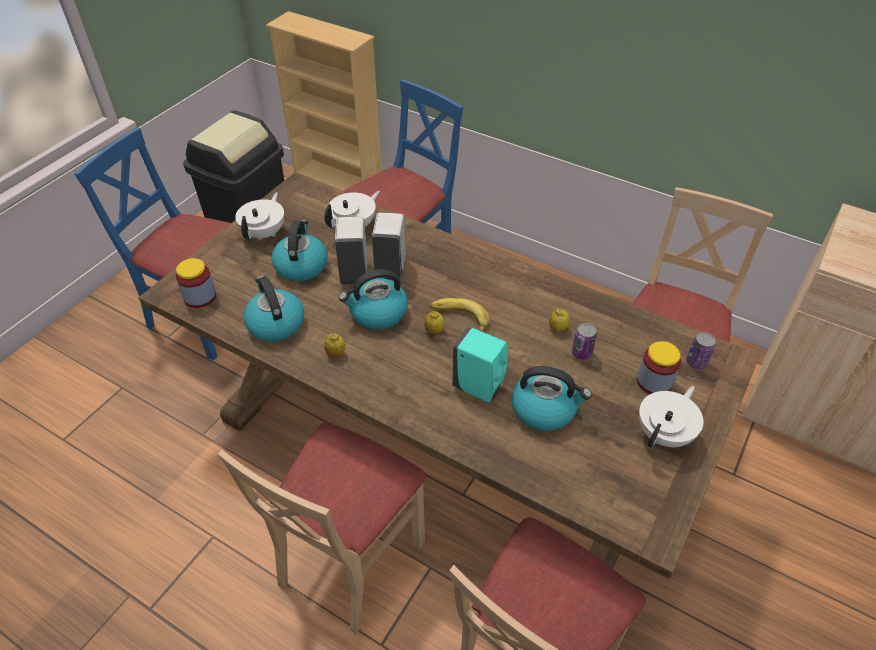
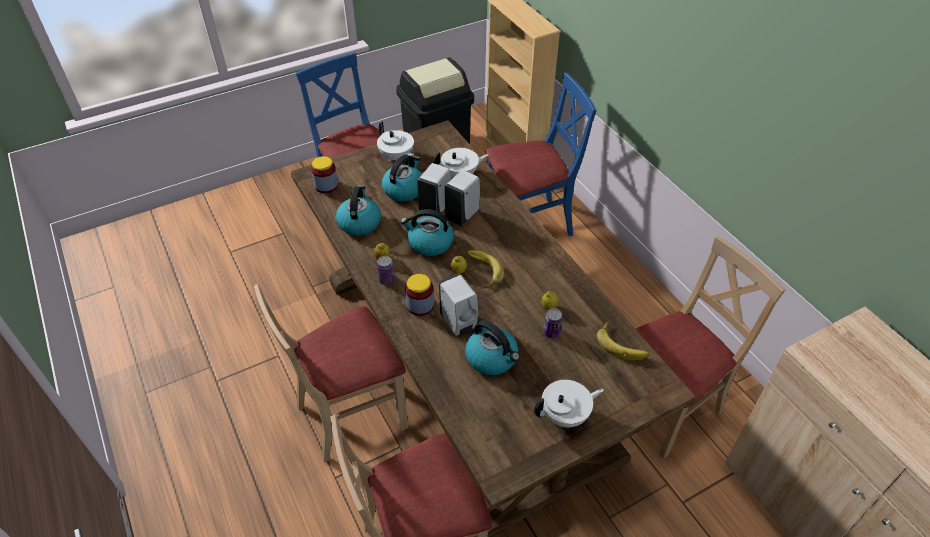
camera: 30 degrees right, 0 degrees up
(265, 233) = (396, 157): white teapot -> white teapot turned 90 degrees clockwise
(480, 388) = (459, 323): turquoise soap dispenser -> white soap dispenser
(654, 381) = (590, 376): jar -> jar (420, 305)
(656, 334) = (622, 344): none -> banana
(696, 362) = (635, 378): can -> can (386, 279)

